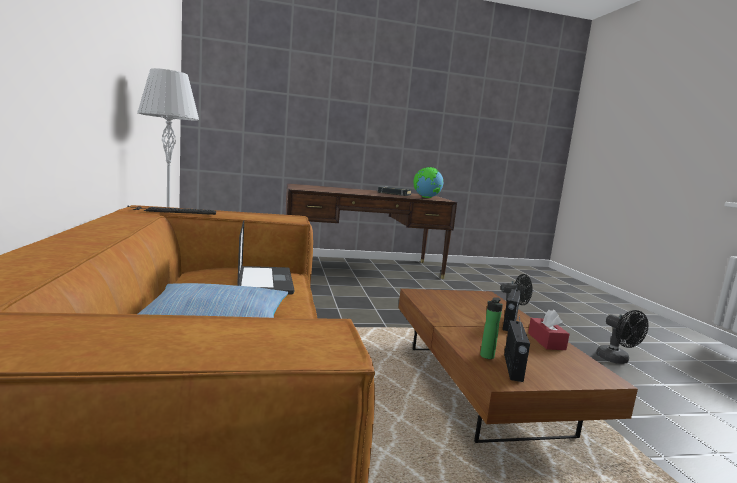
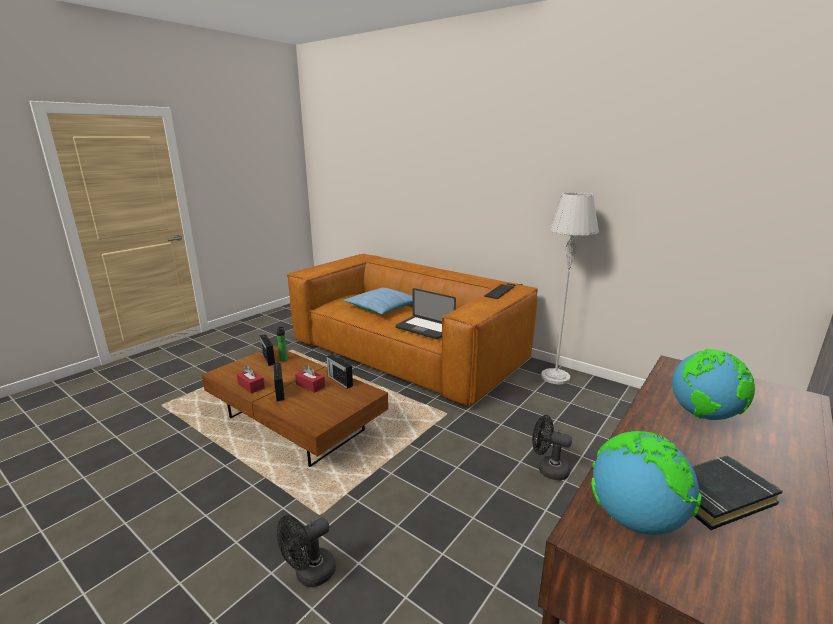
camera: 140 degrees right, 10 degrees up
(345, 191) = (704, 416): none -> globe
(433, 308) = (339, 380): none -> radio
(470, 316) = (310, 385): none -> red tissue box
(616, 360) = (162, 544): black fan -> black fan (548, 469)

